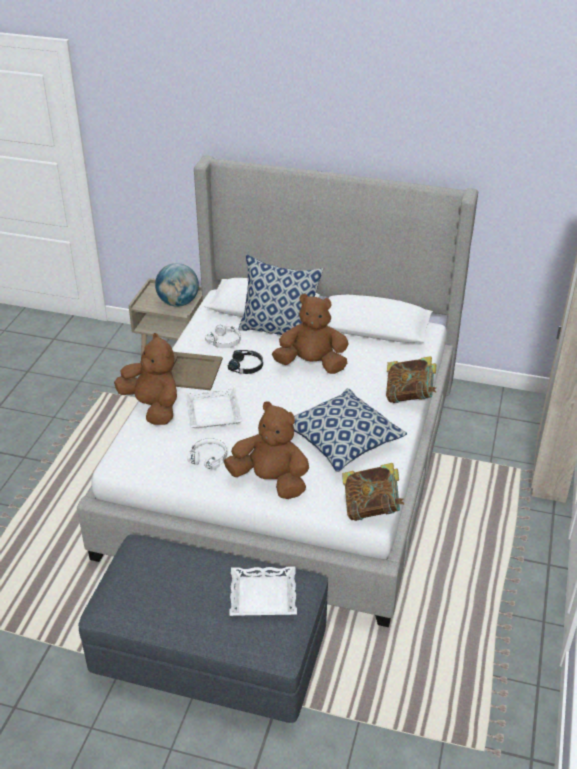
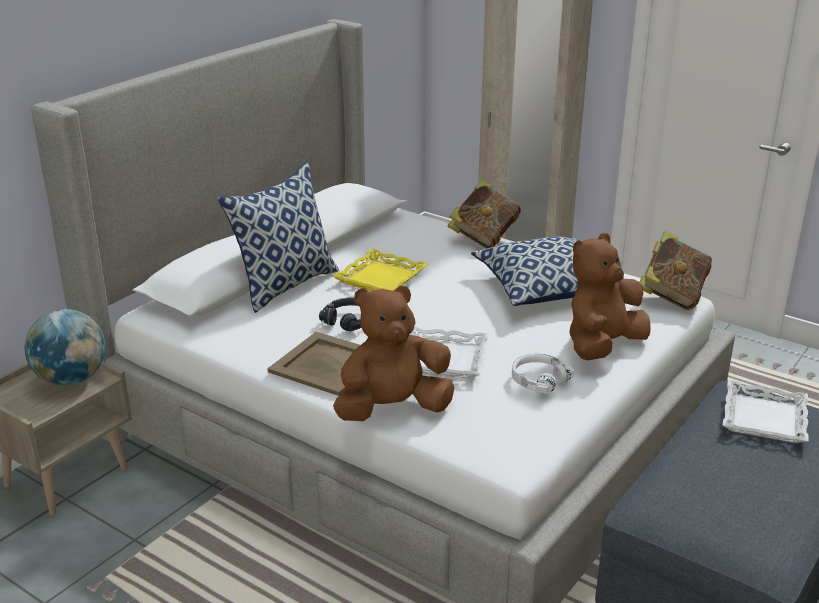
camera: 70 degrees left, 10 degrees down
(225, 341) = (273, 326): white headphones -> none
(312, 364) = (380, 278): brown plush toy -> yellow tray

